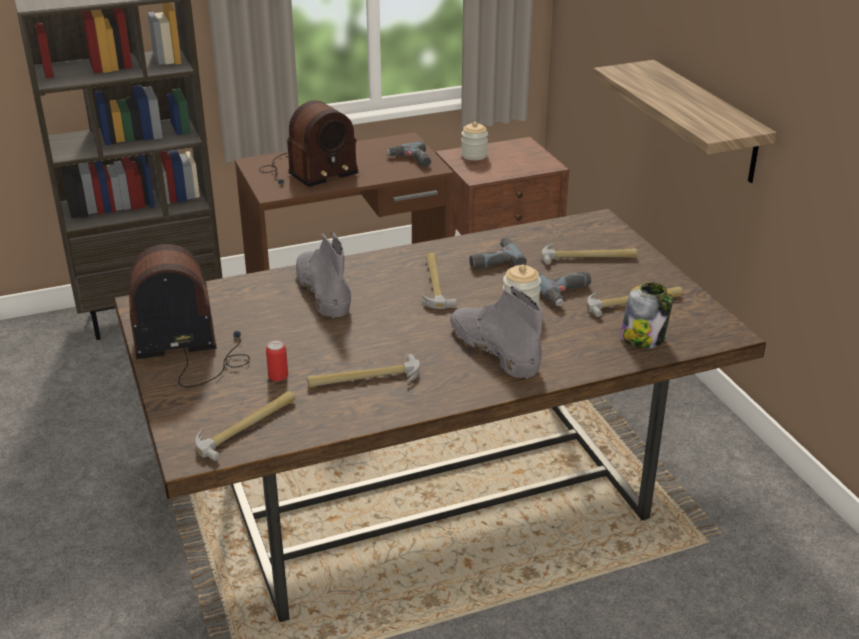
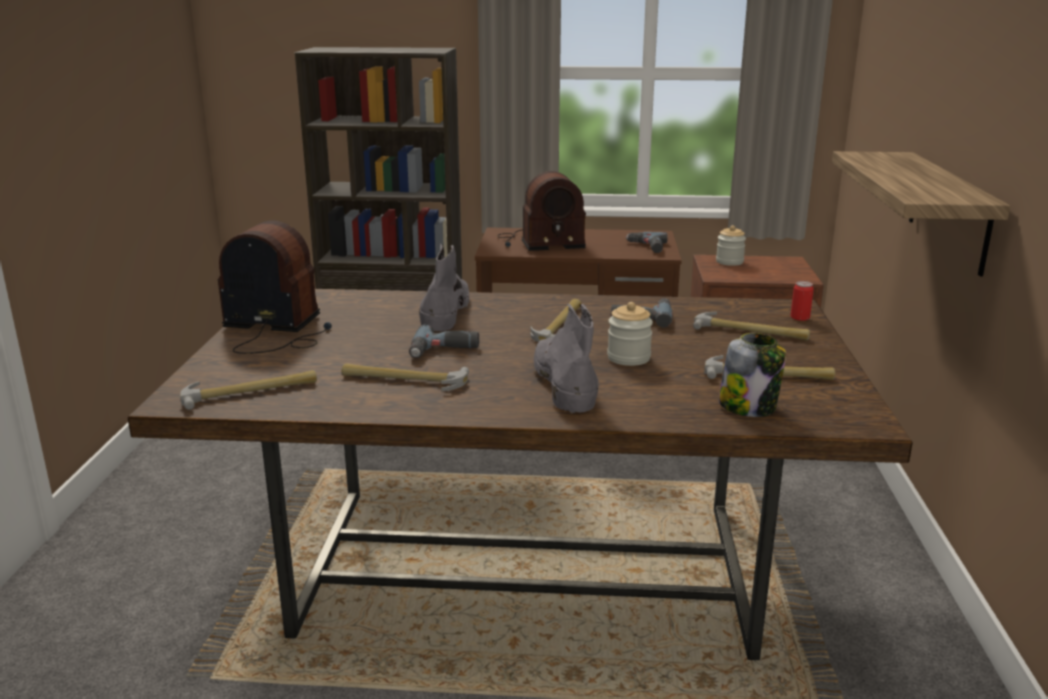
camera: 25 degrees right, 10 degrees down
(278, 376) = (327, 362): can -> can (800, 317)
(567, 294) = (695, 355): power drill -> power drill (444, 351)

